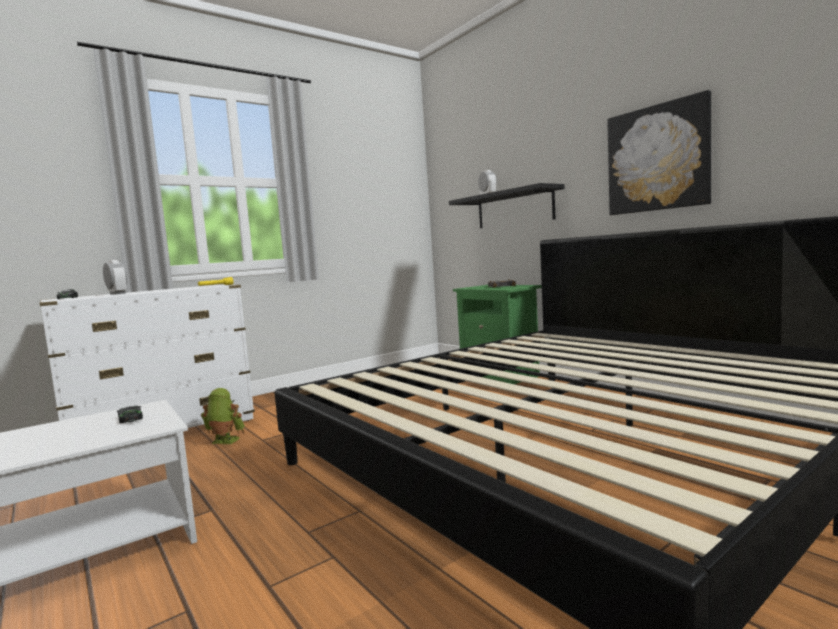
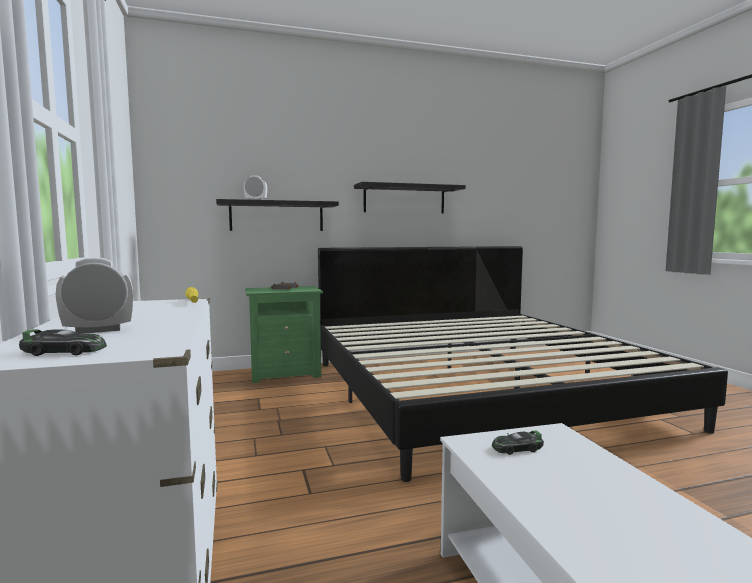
camera: 70 degrees left, 0 degrees up
(224, 441) = (282, 520): toy robot -> none
(657, 158) = (404, 199): picture -> black shelf

